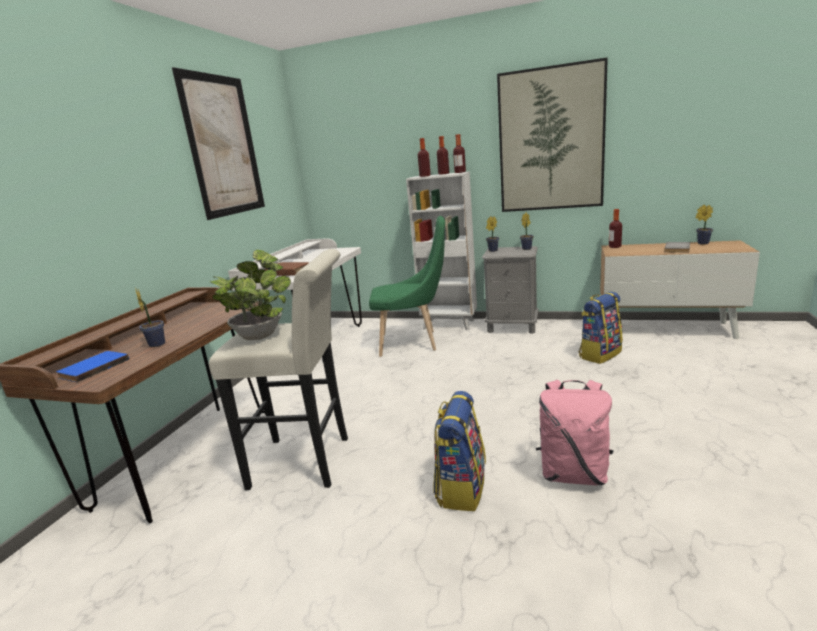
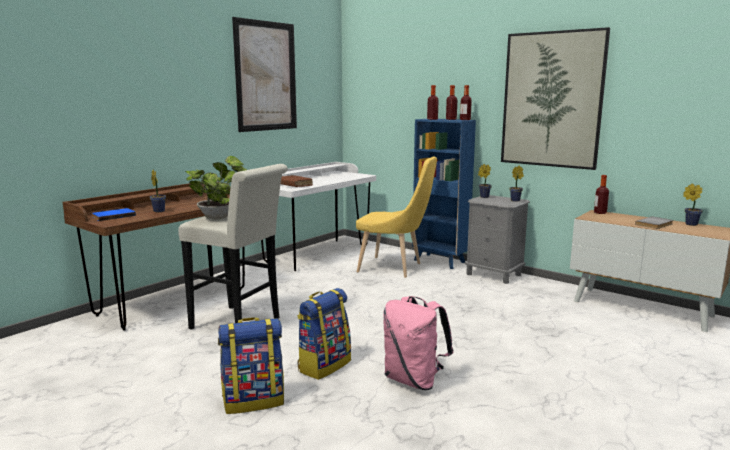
camera: 20 degrees right, 5 degrees down
(413, 342) = (394, 268): green chair -> yellow chair
(449, 324) = (440, 261): white bookcase -> blue bookcase
(599, 354) = (545, 312): backpack -> backpack (254, 400)

